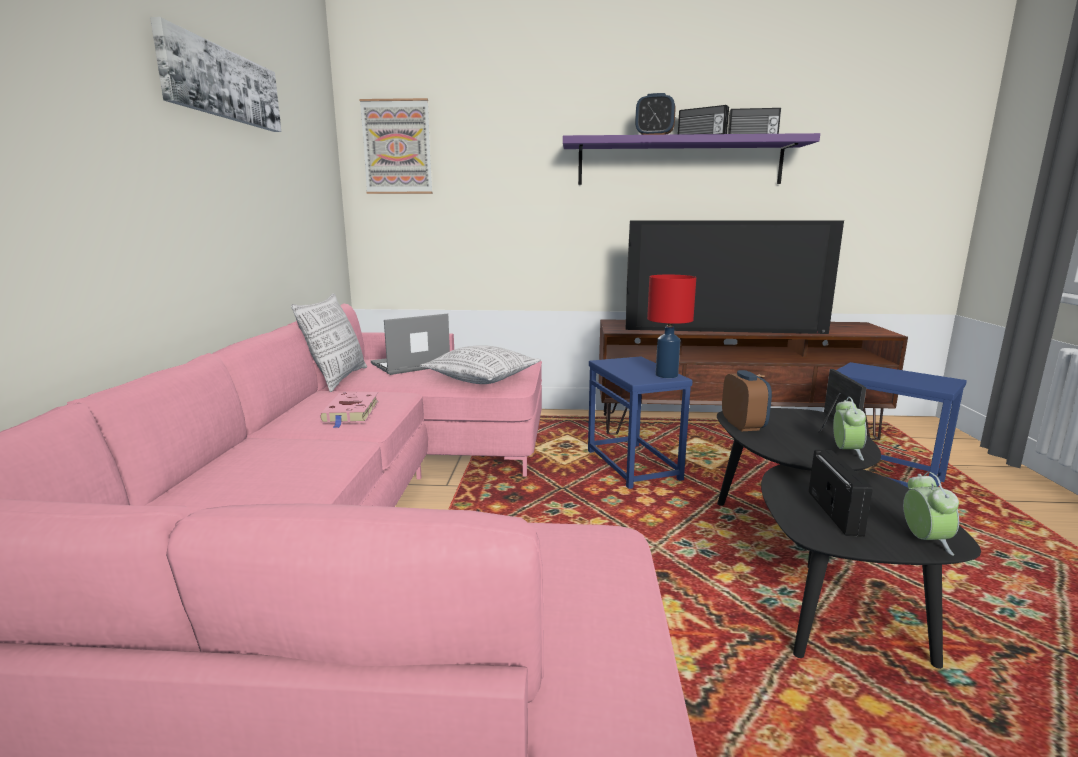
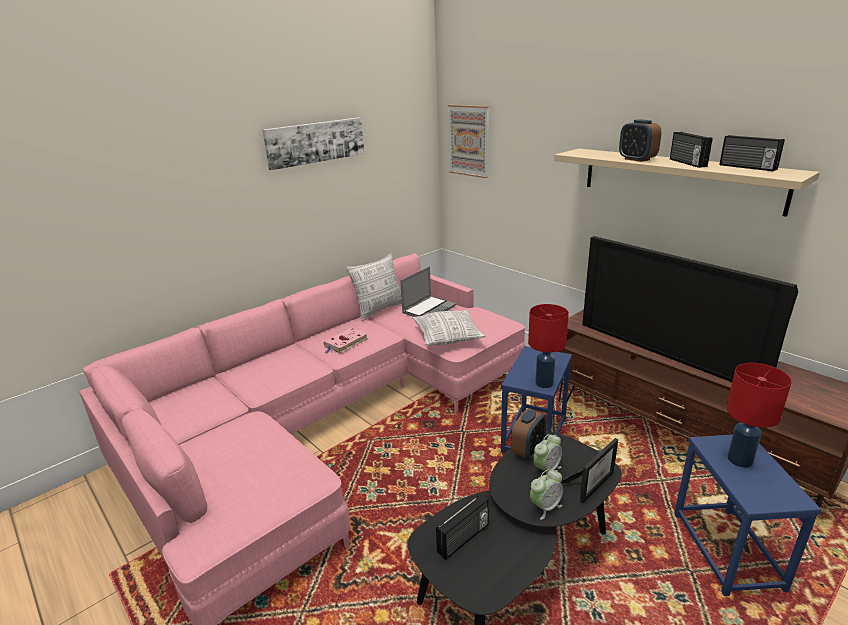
camera: 45 degrees right, 10 degrees up
(410, 366) = (429, 309): laptop -> laptop turned 120 degrees clockwise
(679, 162) = (678, 179): purple shelf -> beige shelf
(882, 374) = (740, 460): none -> red table lamp
(924, 541) = (470, 586): alarm clock -> alarm clock (546, 469)

